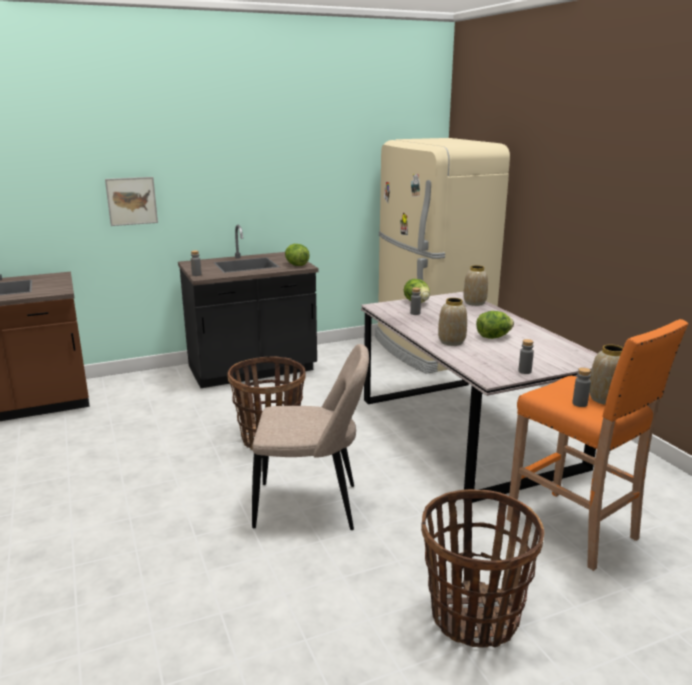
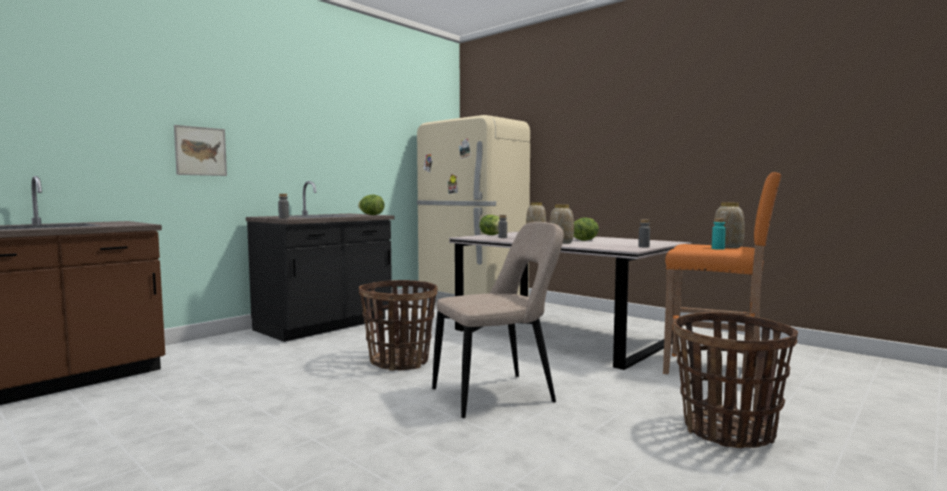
camera: 25 degrees left, 15 degrees down
(579, 404) = (718, 249): grey bottle -> turquoise bottle

